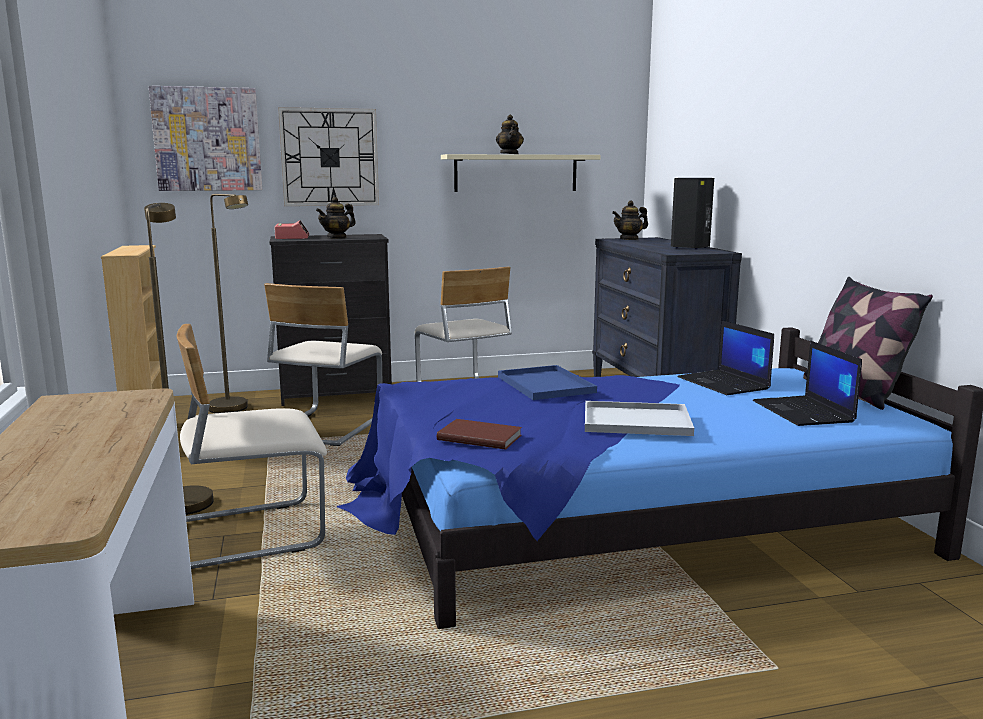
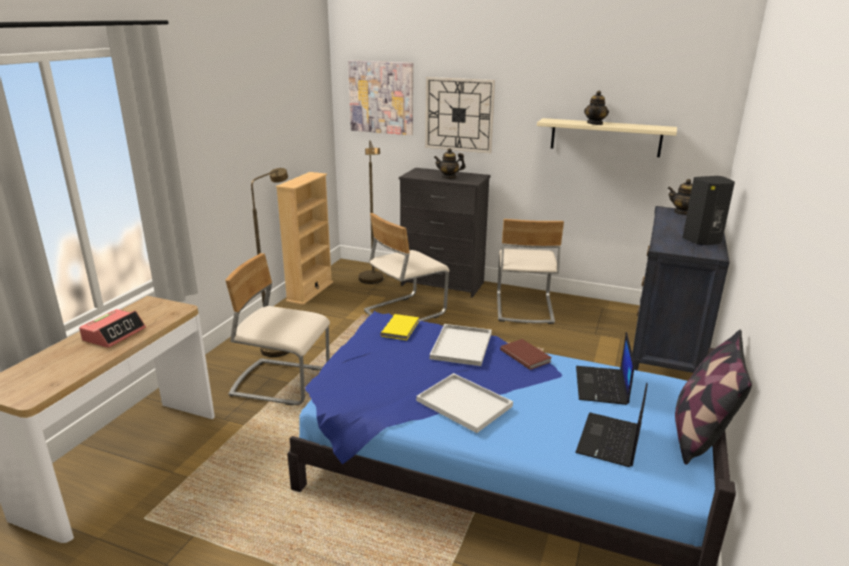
camera: 35 degrees right, 10 degrees up
(292, 237) = (422, 172): alarm clock -> alarm clock (114, 334)
(450, 386) = (401, 328): none -> yellow book
(479, 437) = (349, 382): brown book -> brown book (525, 355)
(547, 385) = (462, 346): blue tray -> white tray

